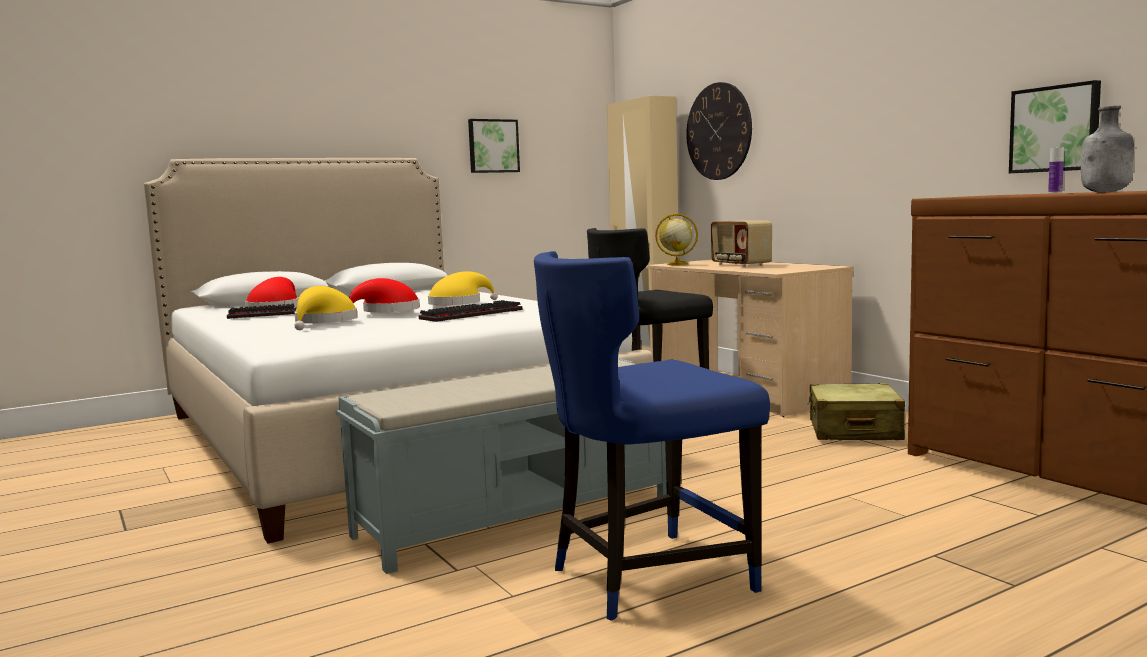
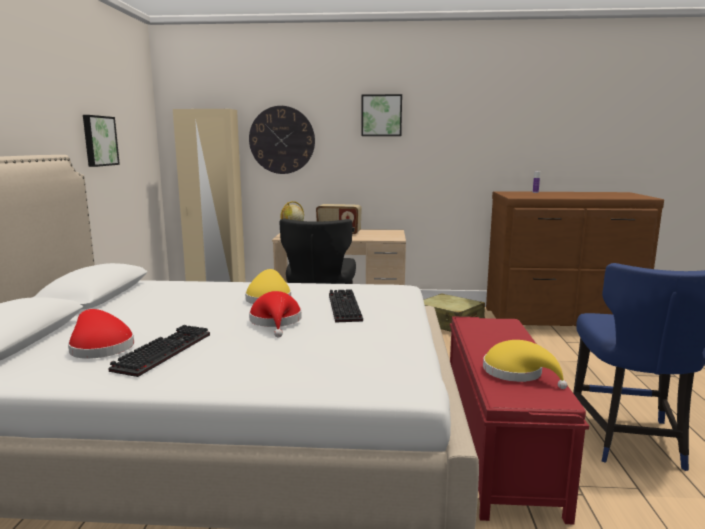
camera: 55 degrees left, 5 degrees up
(324, 322) = (304, 349): yellow hat -> yellow hat (517, 373)
(518, 516) = (497, 444): grey bench -> red bench
(1055, 129) = (521, 160): picture -> picture (381, 115)
(1106, 192) = (586, 196): grey bottle -> none

